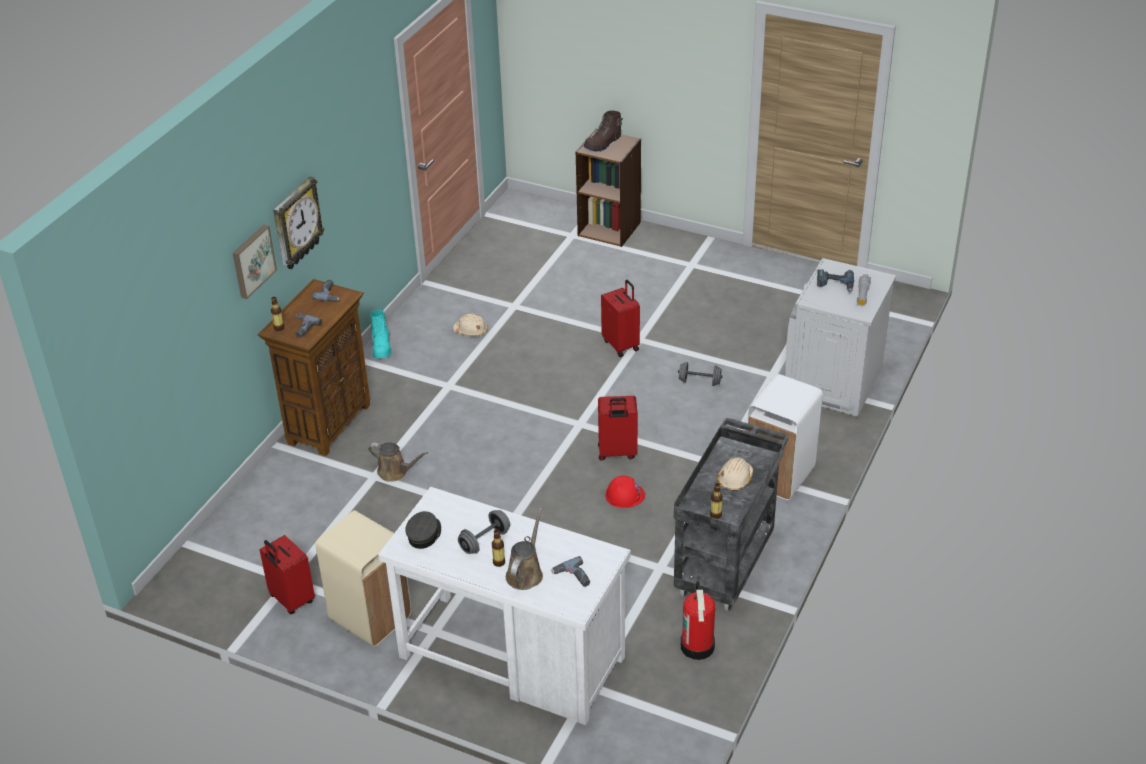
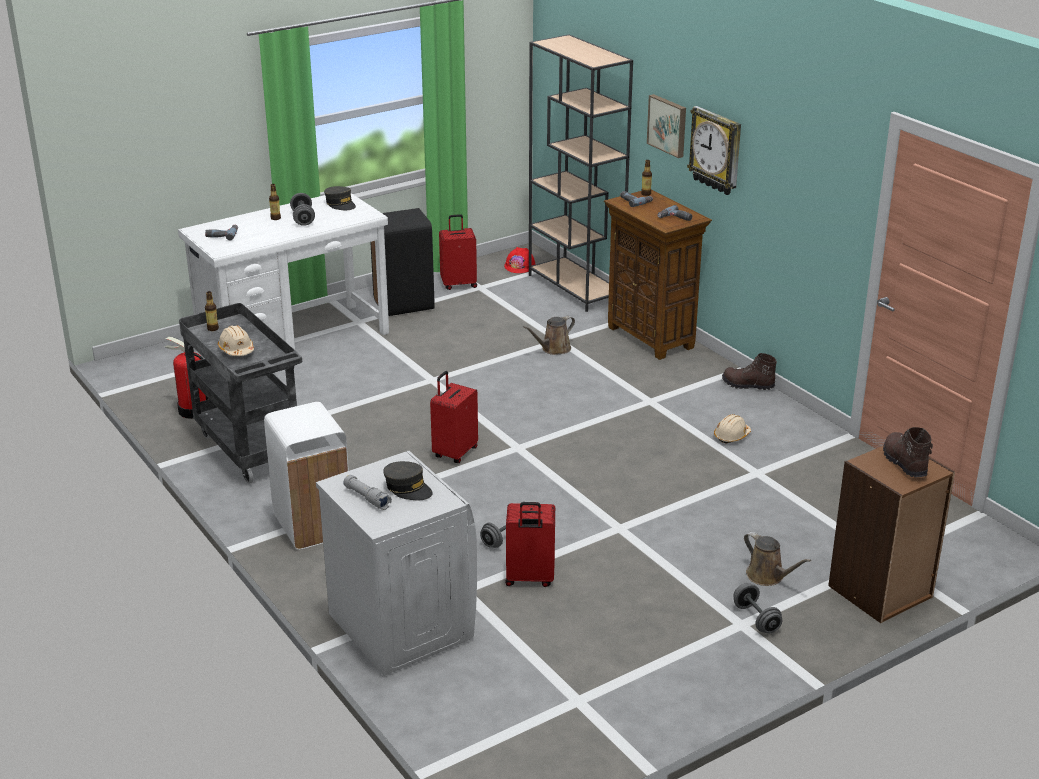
camera: 120 degrees right, 10 degrees down
(246, 511) = (576, 287): none -> bookcase
(370, 617) = (404, 305): beige trash can -> black trash can
(381, 347) = (747, 385): turquoise boot -> brown boot
(525, 573) = (252, 223): brown watering can -> brown watering can (768, 576)
(621, 345) = (620, 513): red suitcase -> red suitcase (529, 578)
(625, 495) = (395, 437): red hard hat -> red hard hat (520, 266)
(681, 261) = (756, 619): none -> grey dumbbell
(835, 284) = (408, 488): power drill -> grey cap

